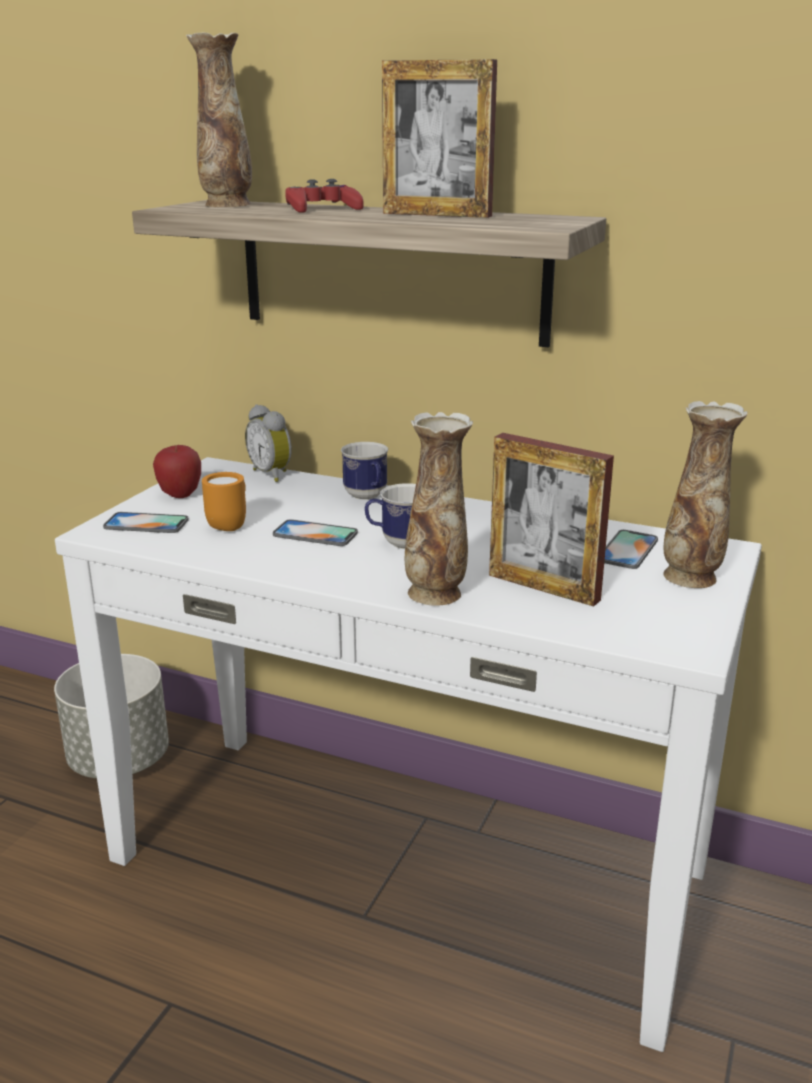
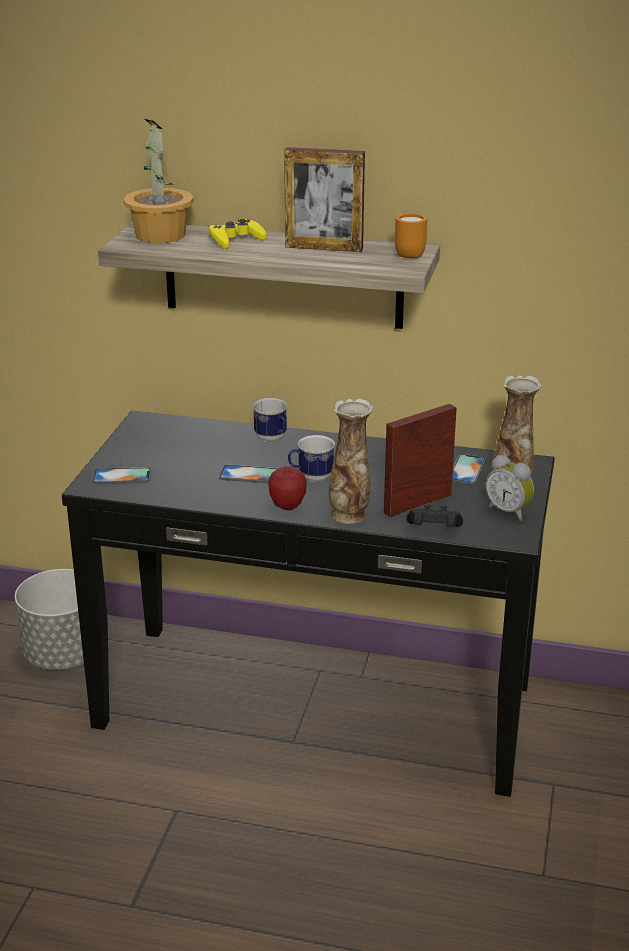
camera: 10 degrees left, 5 degrees up
(180, 495) = (132, 449): apple -> apple (287, 506)
(226, 205) = (160, 235): vase -> potted plant
(230, 525) = (184, 473): orange mug -> orange mug (411, 254)
(273, 474) = (192, 424): alarm clock -> alarm clock (509, 511)
(322, 209) = (236, 239): red game controller -> yellow game controller
(407, 863) = (314, 704): white console table -> black console table
(543, 587) = (417, 503): picture frame -> picture frame turned 120 degrees clockwise
(558, 624) = (433, 530): none -> black game controller

